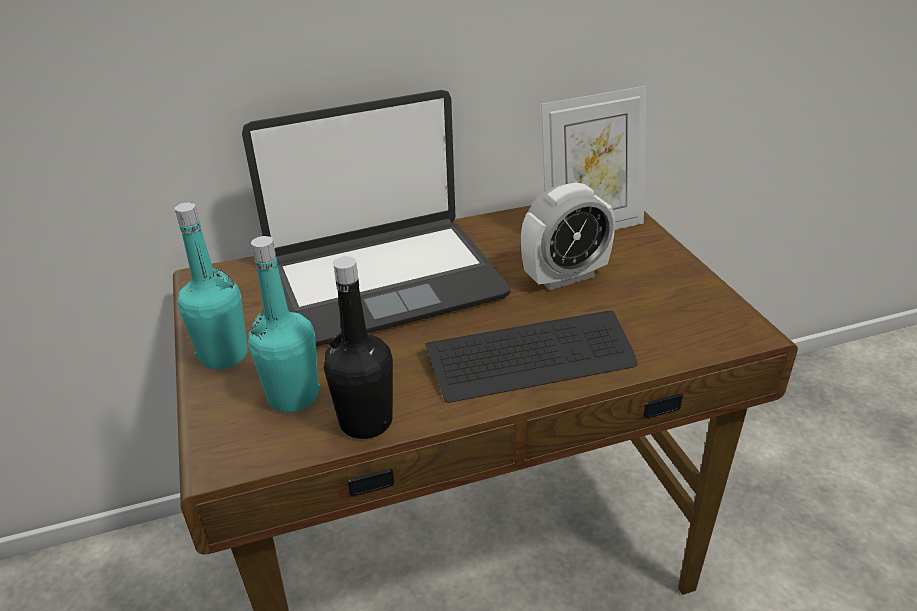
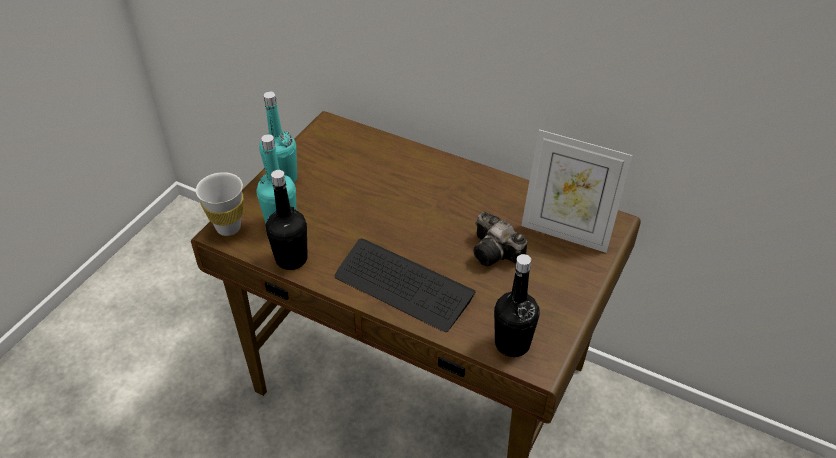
camera: 45 degrees right, 10 degrees up
(225, 448) = (228, 227): none -> white cup
(385, 281) = (403, 187): laptop -> none
(565, 277) = (497, 253): alarm clock -> camera
(702, 332) = (512, 343): none -> black bottle

